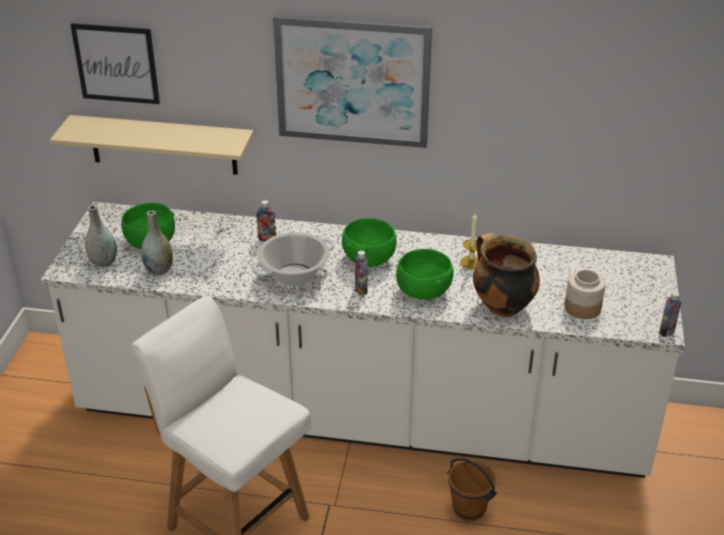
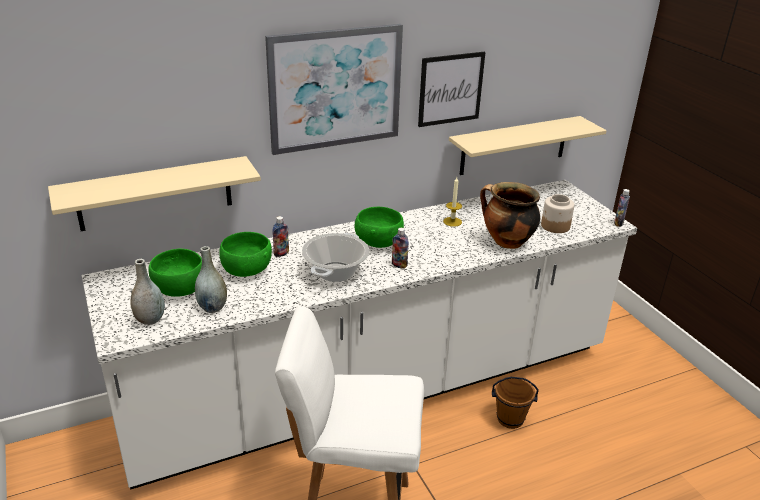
camera: 35 degrees left, 5 degrees down
(116, 63) = (101, 116): picture -> picture (450, 89)
(423, 291) = (444, 251): green bowl -> green bowl (246, 270)
(594, 194) = (514, 145): none -> beige shelf

